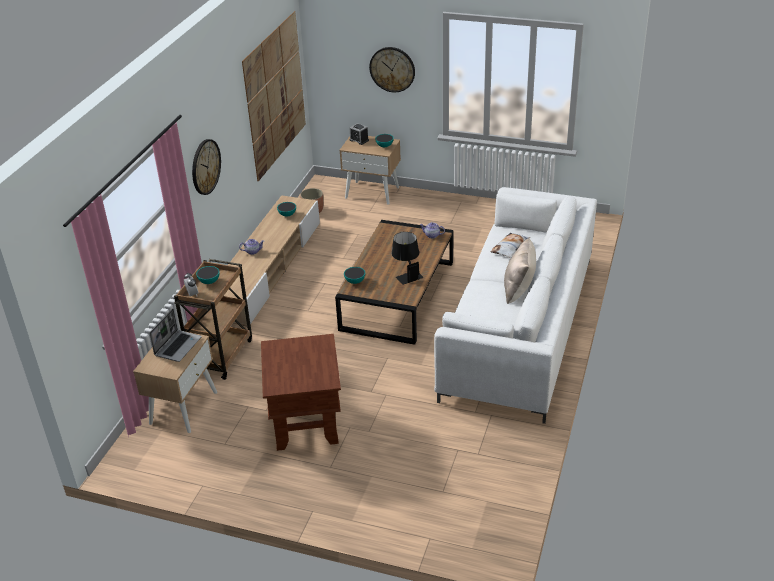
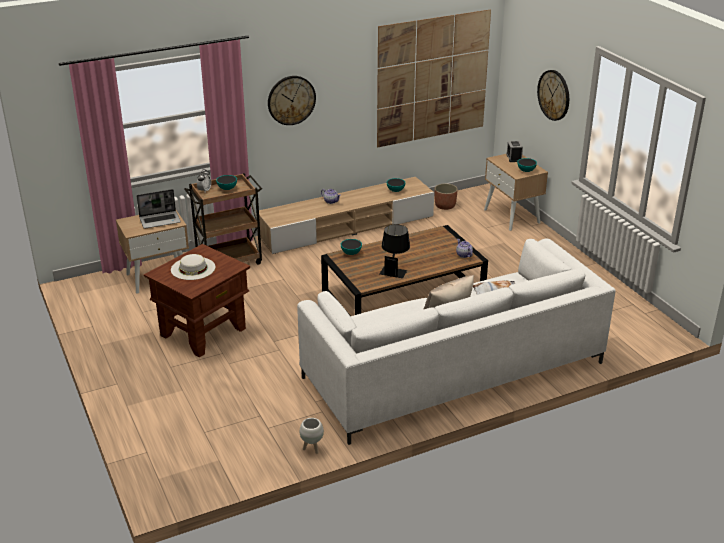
camera: 45 degrees right, 5 degrees down
(294, 365) = (193, 268): none -> white hat
(529, 444) = (312, 449): none -> white planter

